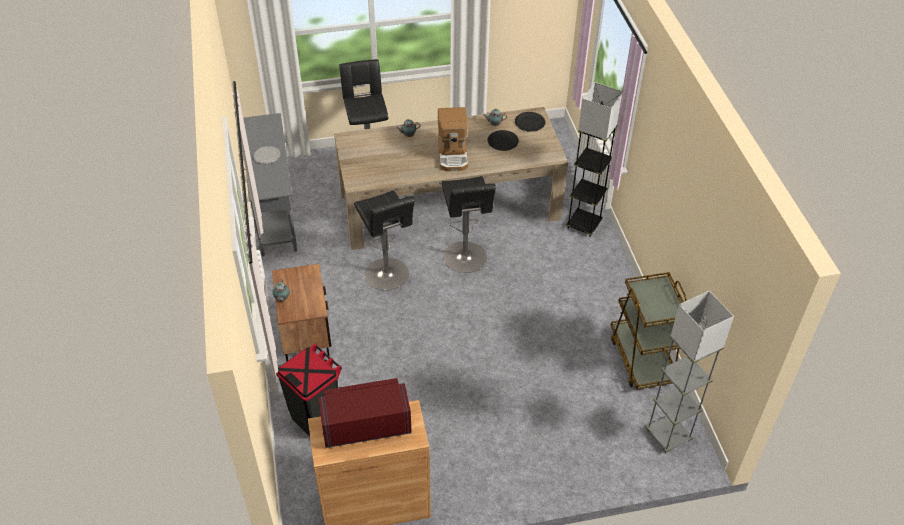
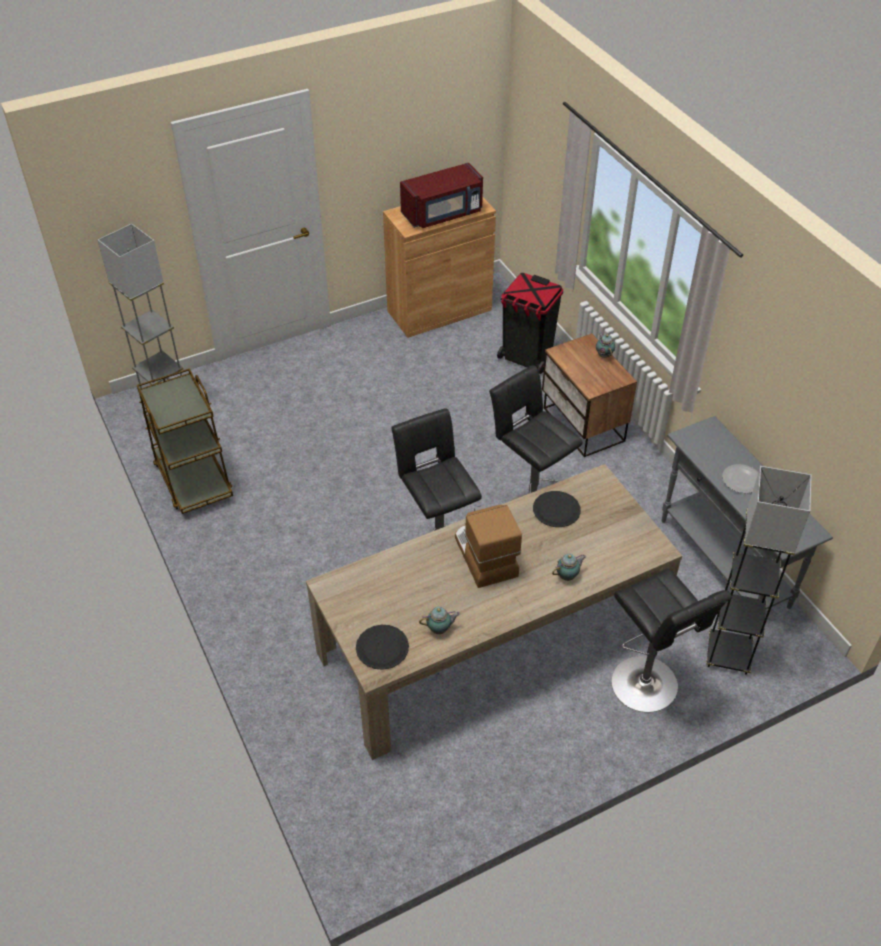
camera: 165 degrees right, 0 degrees up
(502, 141) = (417, 598): black plate -> black plate (556, 510)
(583, 225) = (280, 651): grey floor lamp -> grey floor lamp (728, 655)

